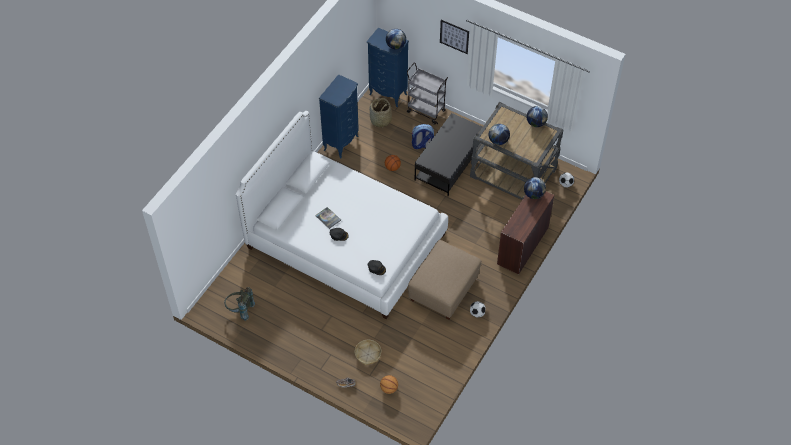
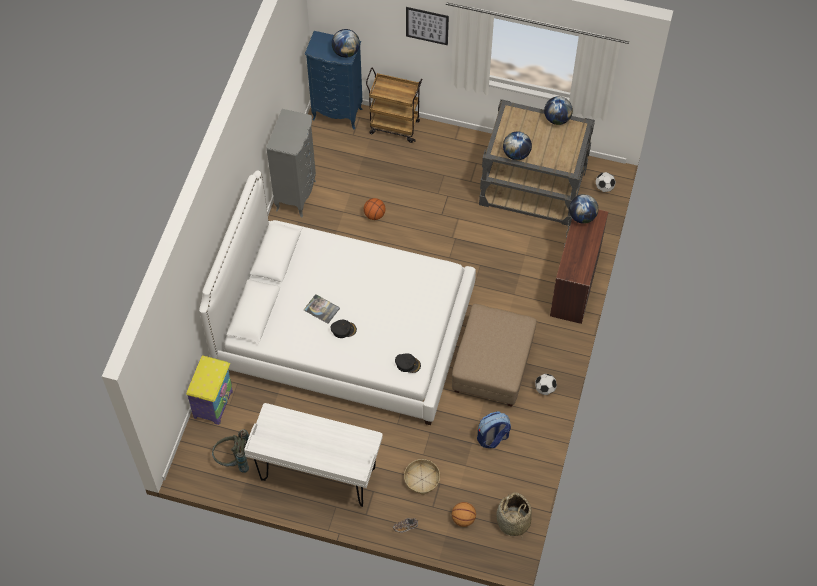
camera: 15 degrees left, 5 degrees up
(239, 269) = (214, 403): none -> nightstand
(295, 334) = (318, 476): none -> white desk
(342, 143) = (297, 196): blue dresser -> grey dresser
(380, 120) = (338, 152): basket -> basket (513, 522)
(422, 145) = (404, 175): backpack -> backpack (492, 438)
(426, 111) = (395, 127): grey cart -> brown cart
(449, 163) = (447, 192): black coffee table -> none

